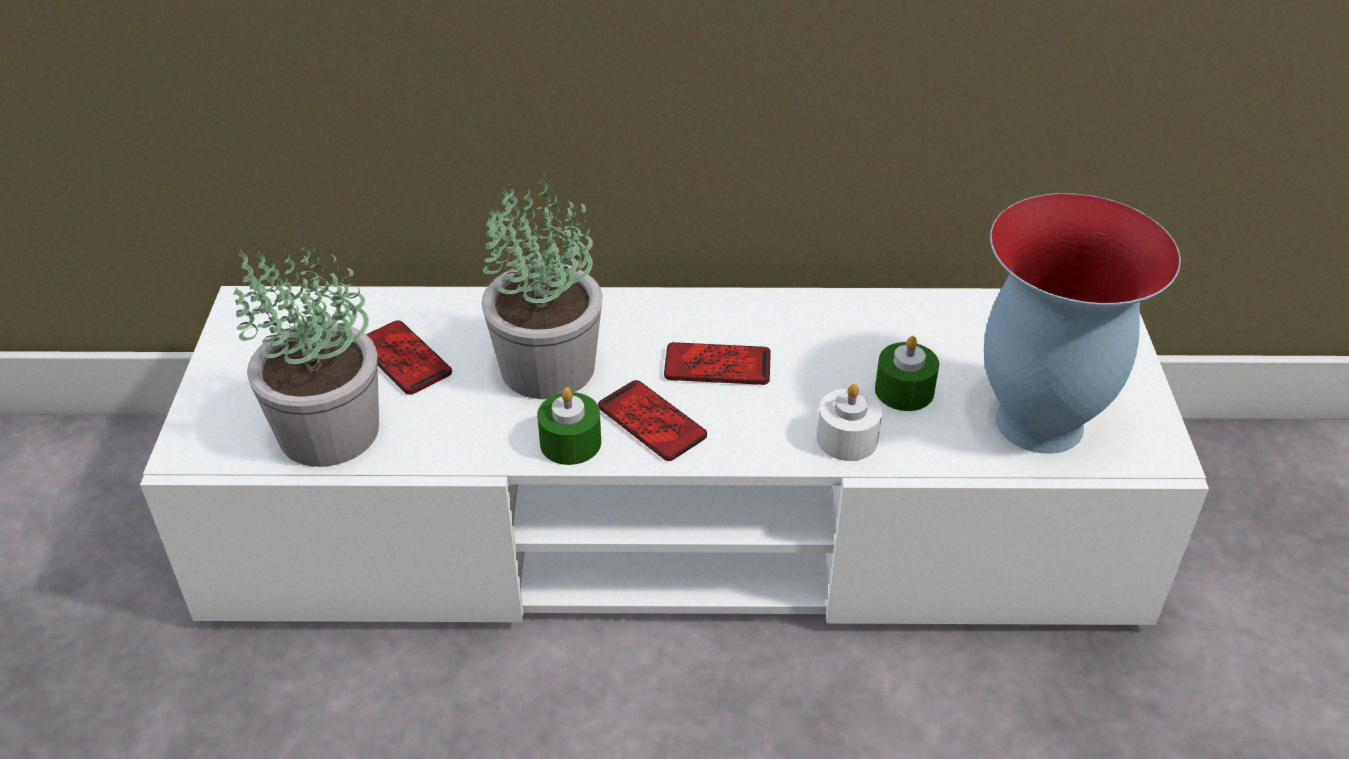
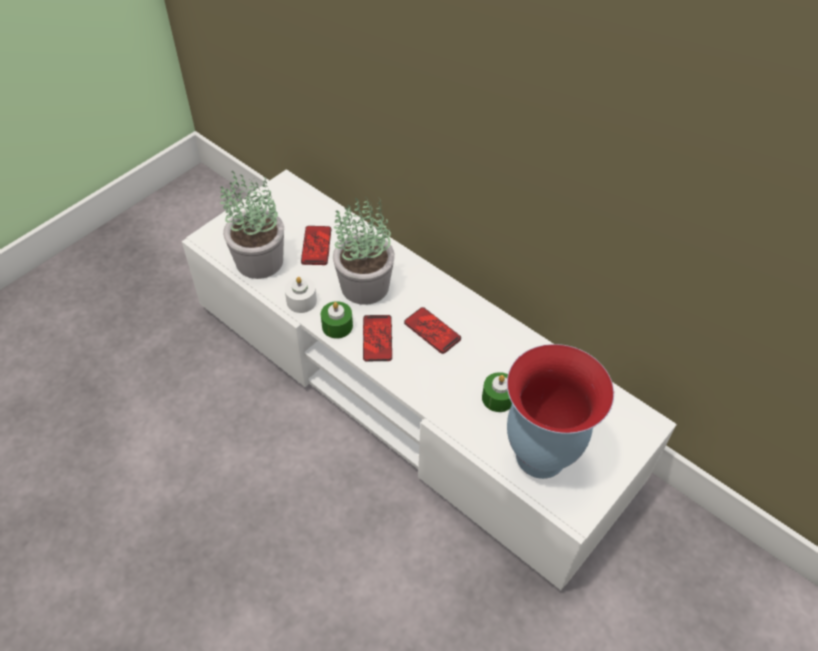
camera: 40 degrees right, 10 degrees up
(847, 439) = (446, 402): white candle -> white candle (301, 301)

